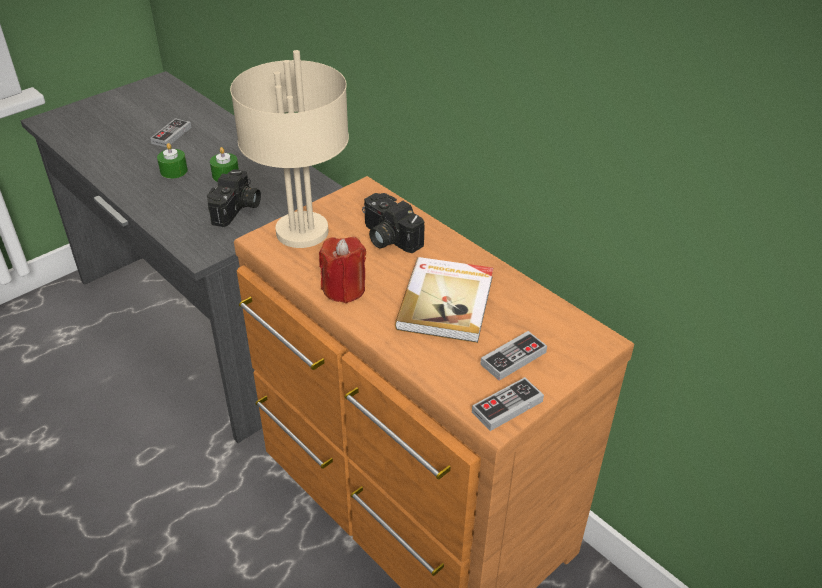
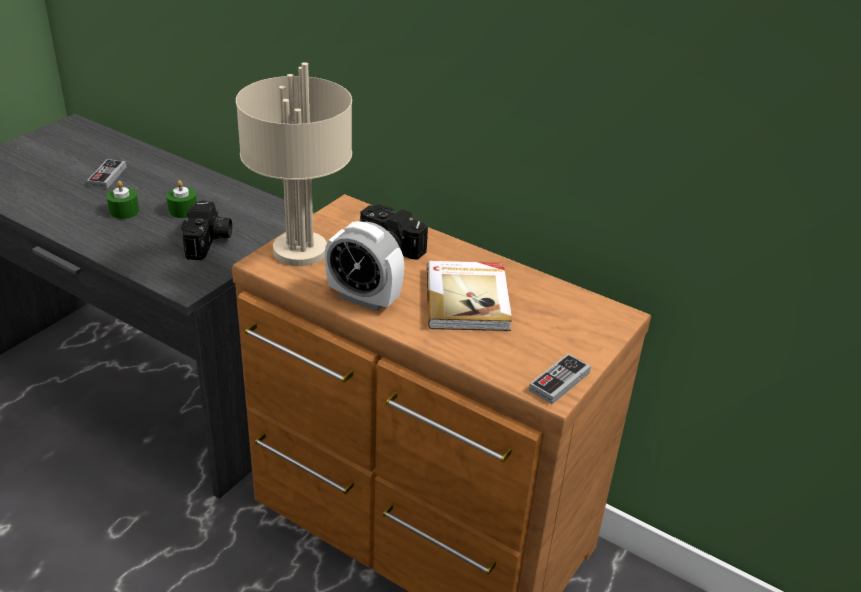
camera: 15 degrees left, 5 degrees down
(344, 289) = (364, 298): red candle -> alarm clock
(513, 358) = (549, 340): game controller -> none

